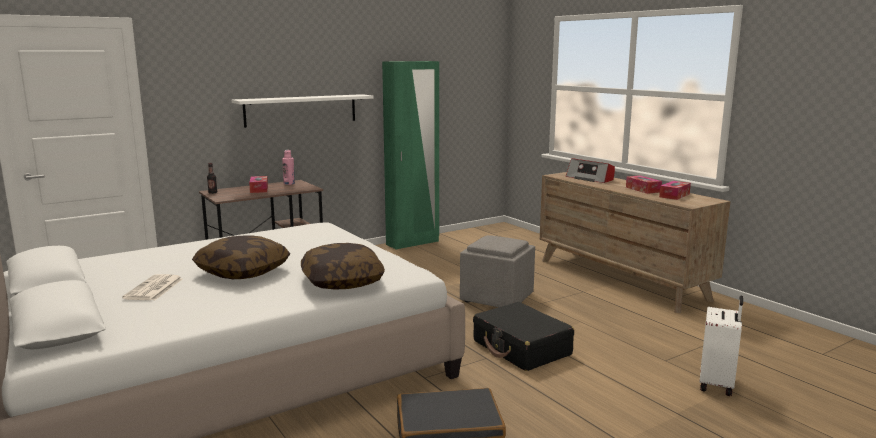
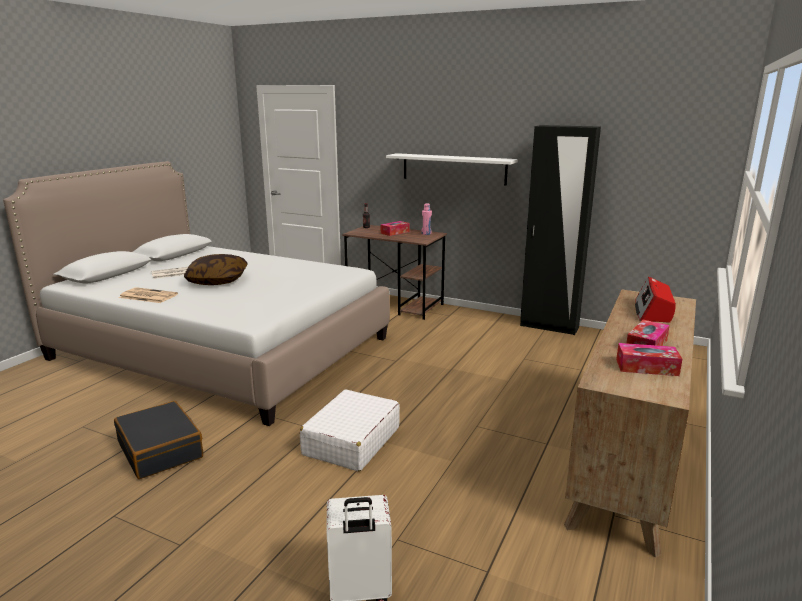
camera: 60 degrees right, 5 degrees up
(236, 307) = (147, 296): none -> newspaper
(342, 281) = (215, 306): pillow -> none
(412, 243) = (549, 327): green wardrobe -> black wardrobe
(496, 298) = (461, 399): grey ottoman -> none
(521, 348) = (351, 441): black suitcase -> white suitcase

